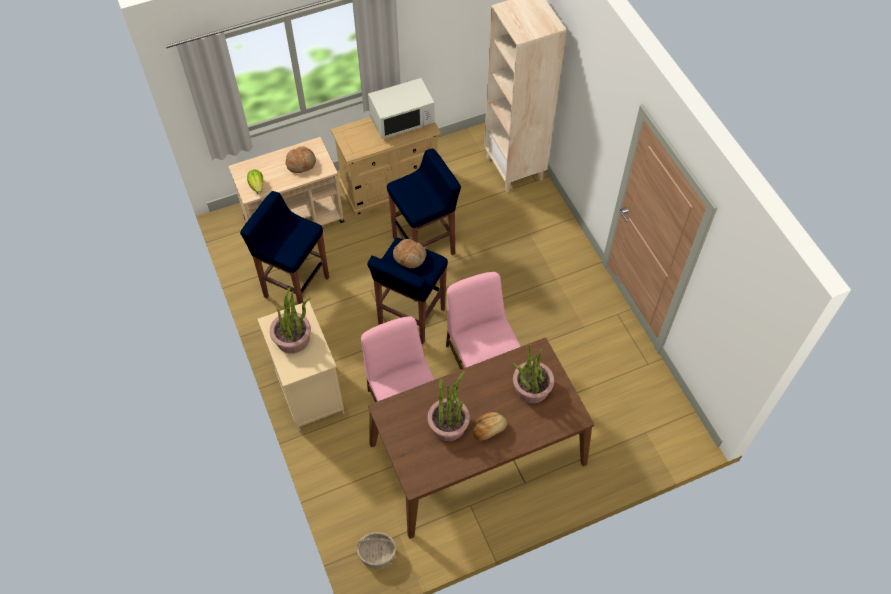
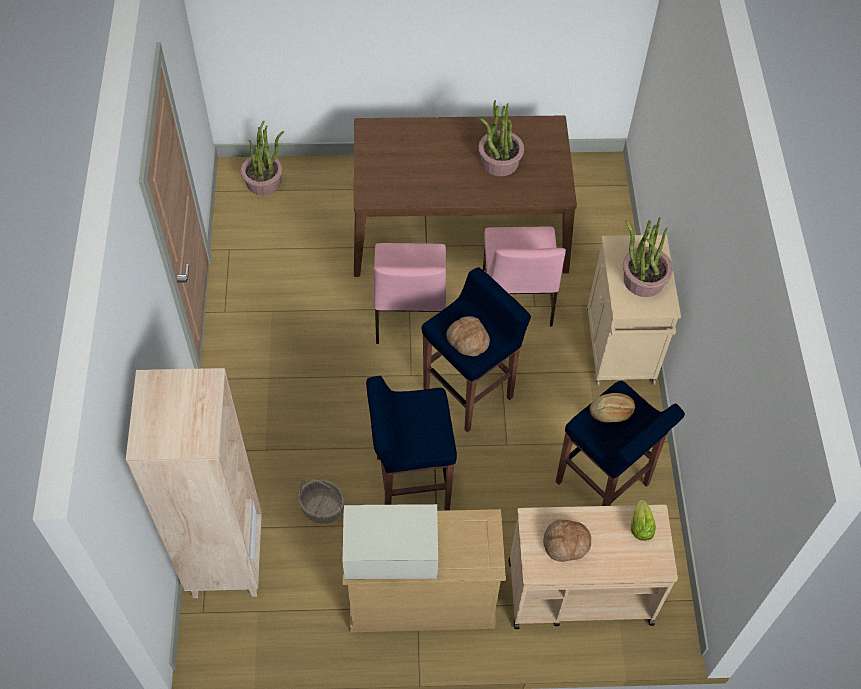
camera: 160 degrees left, 0 degrees up
(377, 554) = (593, 178): basket -> basket (322, 508)
(489, 429) = (460, 145): bread -> bread (611, 412)
(531, 388) = (397, 166): potted plant -> potted plant (264, 181)

